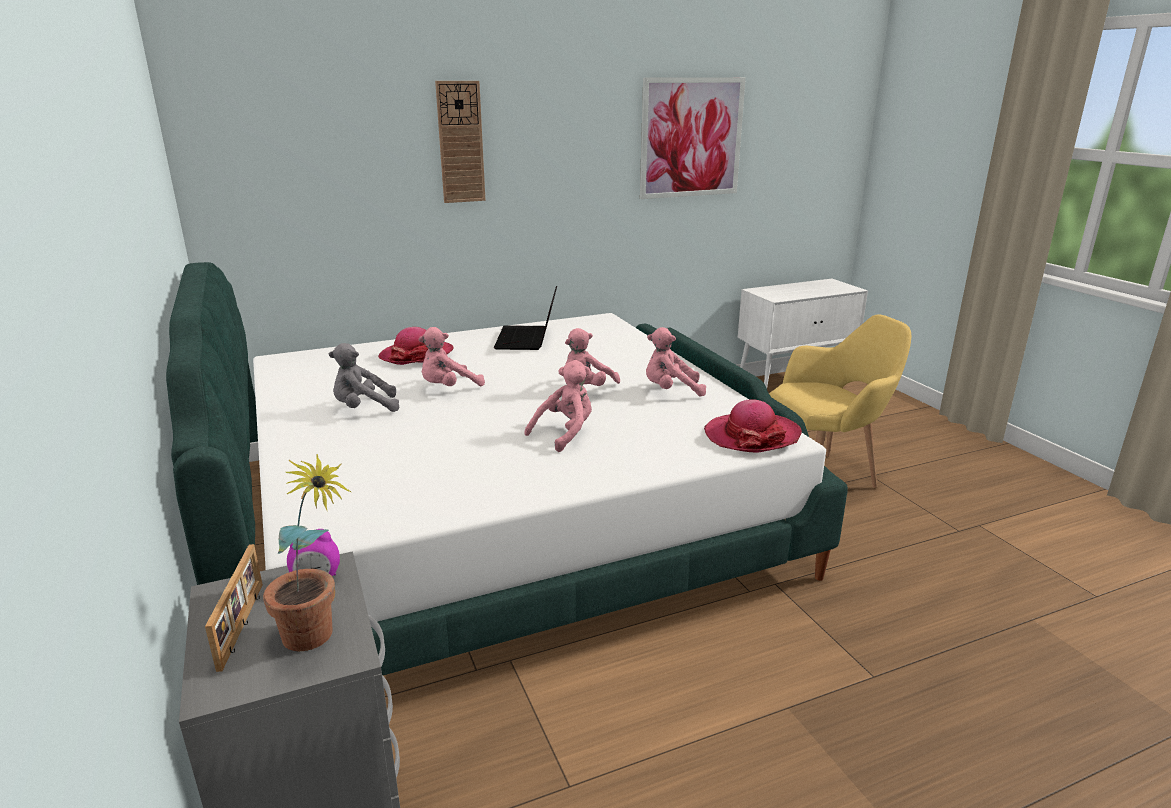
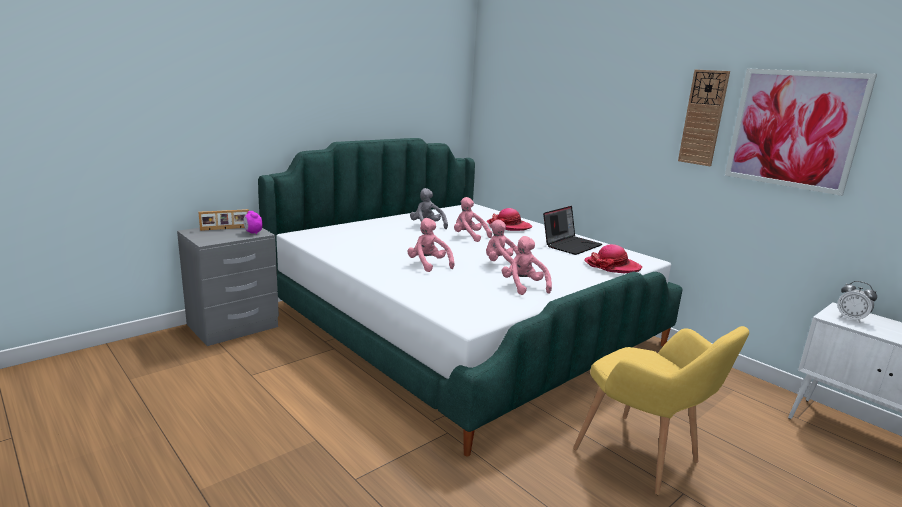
camera: 70 degrees right, 5 degrees down
(318, 640) = (215, 238): potted plant -> none
(460, 142) = (595, 106): wall clock -> wall clock (703, 118)
(528, 339) = (571, 245): laptop -> laptop turned 150 degrees clockwise
(565, 434) = (428, 265): pink plush toy -> pink plush toy turned 150 degrees counterclockwise
(752, 435) = (466, 312): hat -> hat (612, 266)
(778, 294) = (851, 319): none -> alarm clock

